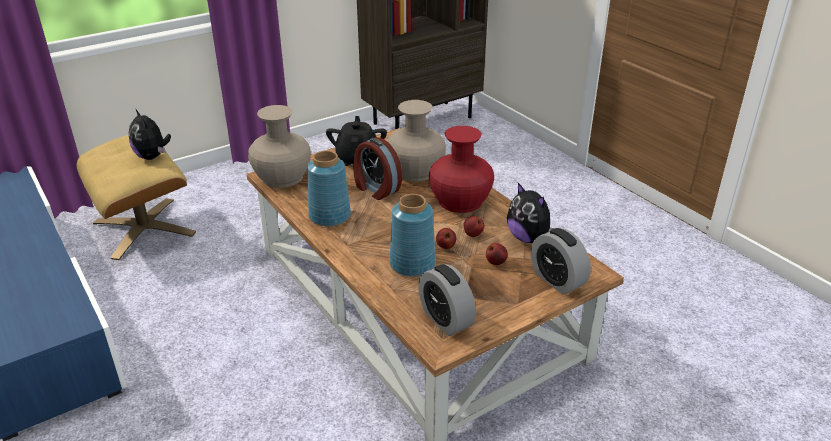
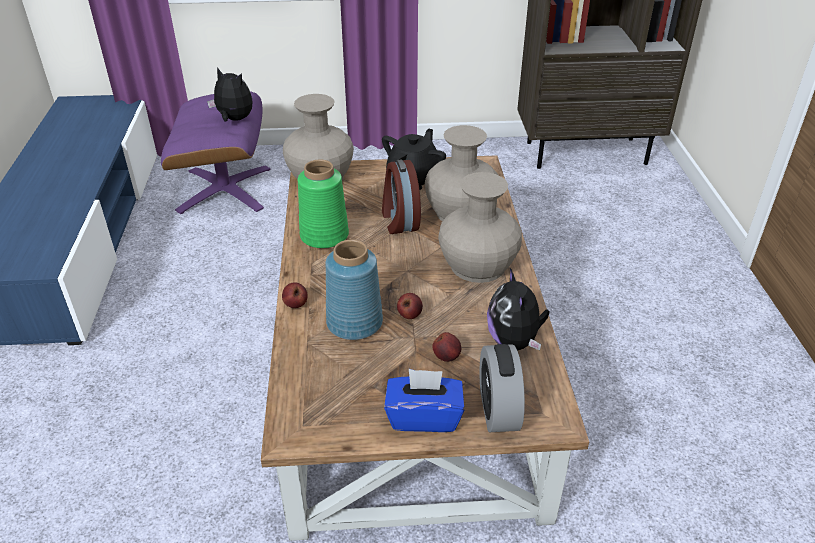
camera: 30 degrees right, 5 degrees up
(145, 228) = (225, 189): beige ottoman -> purple ottoman
(152, 157) = (234, 120): plush toy -> plush toy turned 120 degrees clockwise
(330, 216) = (325, 236): blue vase -> green vase
(445, 319) = (327, 404): alarm clock -> none
(460, 201) = (478, 265): red vase -> beige vase
(472, 235) = (452, 312): apple -> apple (295, 304)
(516, 302) = (424, 416): none -> blue tissue box

